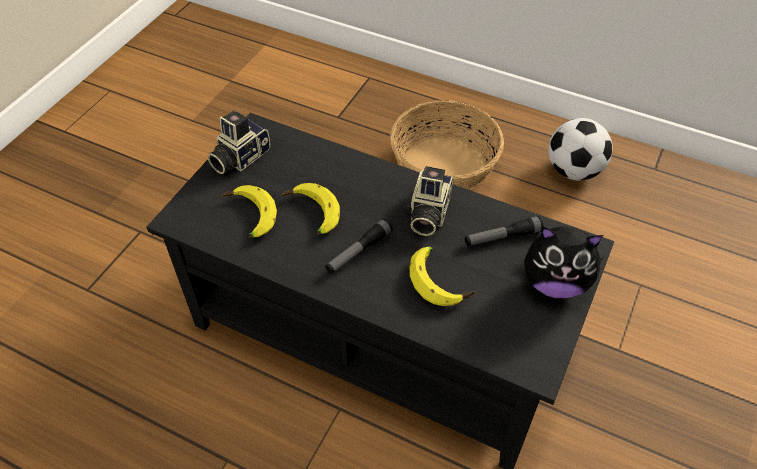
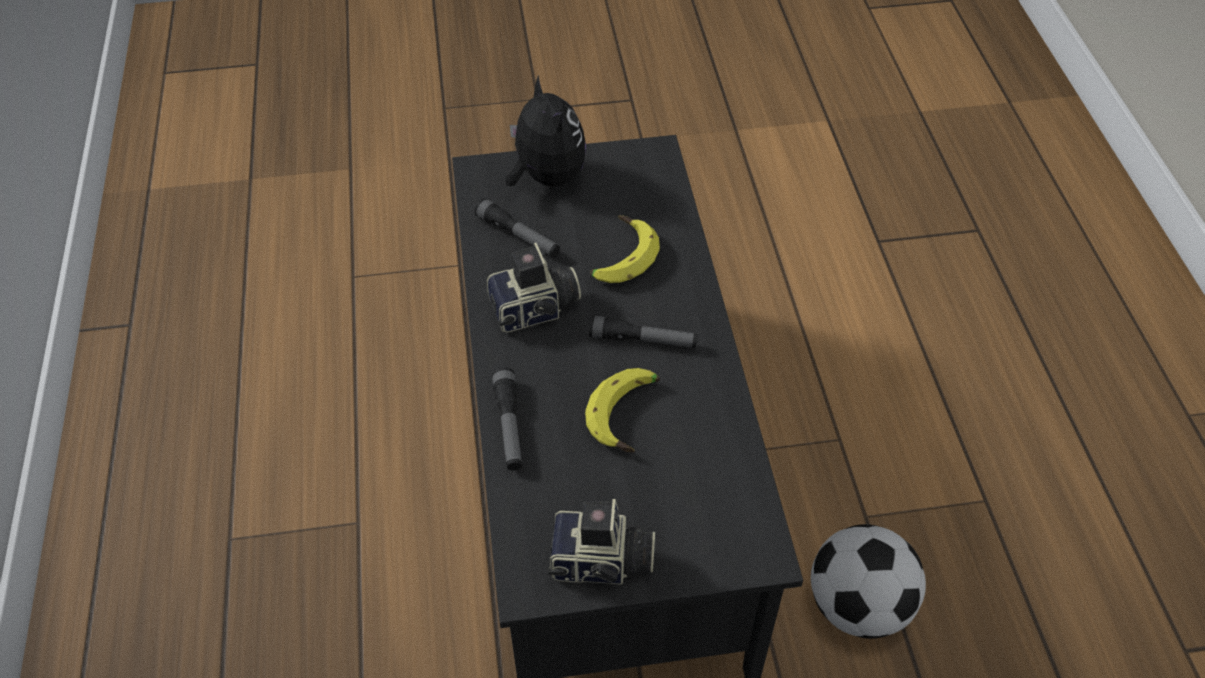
camera: 125 degrees left, 0 degrees up
(249, 217) = (688, 476): banana -> none
(353, 163) = (509, 425): none -> flashlight
(444, 165) = (256, 561): basket -> none
(573, 170) = (181, 404): football -> football (857, 605)

